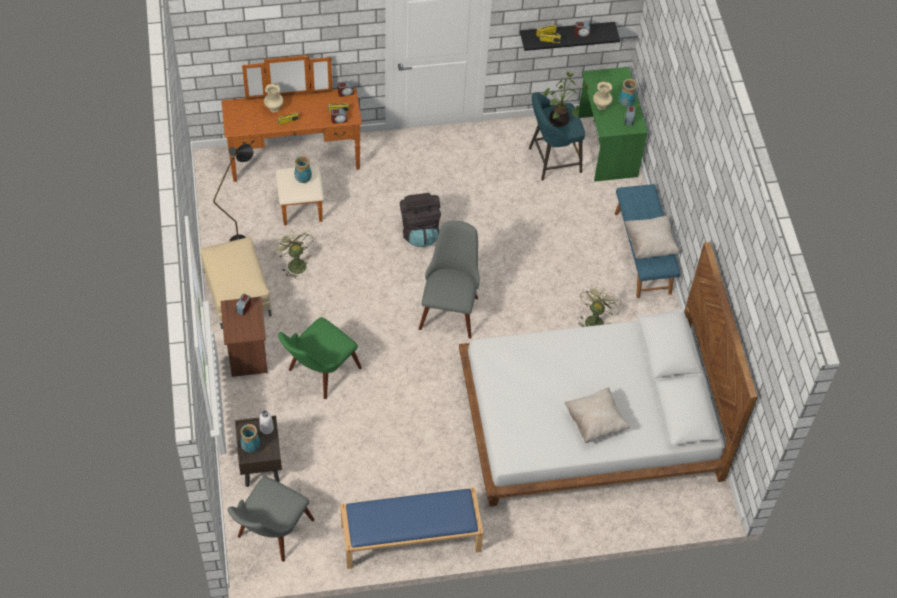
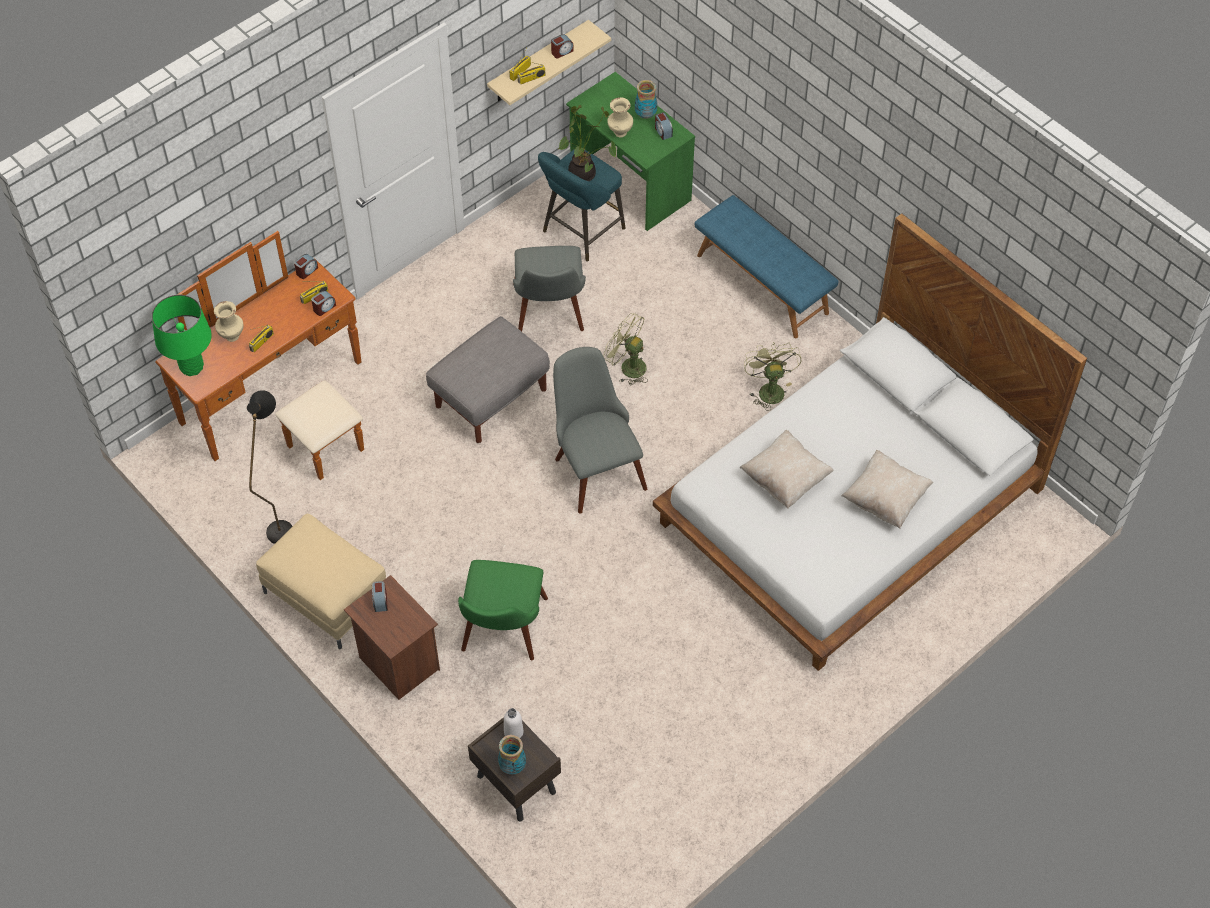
camera: 30 degrees left, 0 degrees up
(238, 114) = (192, 367): none -> green table lamp
(270, 535) = (594, 862): grey chair -> grey chair (550, 315)
(294, 263) = (369, 518): green fan -> green fan (627, 366)
(303, 180) = (322, 407): vase -> none
(410, 538) = (758, 762): blue bench -> none
(420, 231) = (491, 397): black backpack -> grey ottoman
(566, 34) = (538, 62): black shelf -> beige shelf
(650, 244) = (783, 265): beige pillow -> beige pillow (785, 479)

